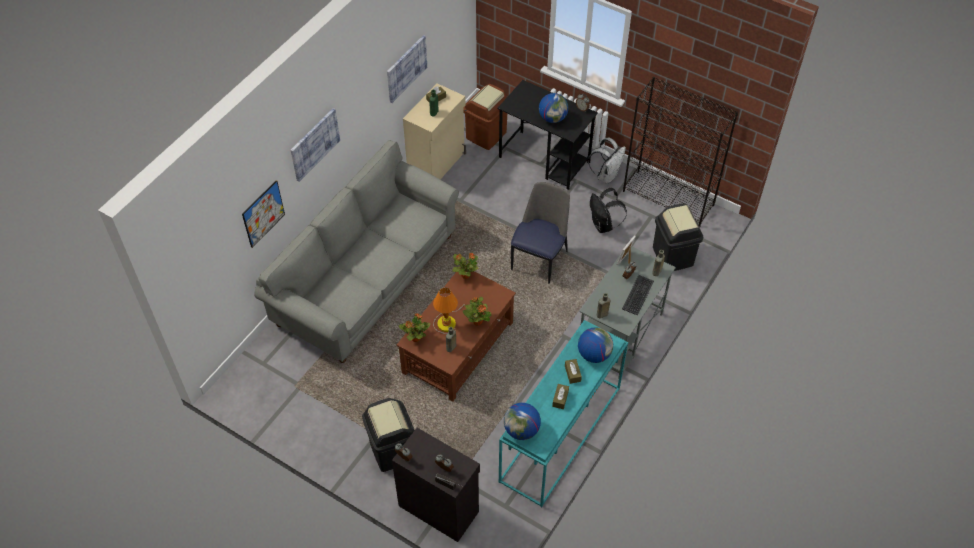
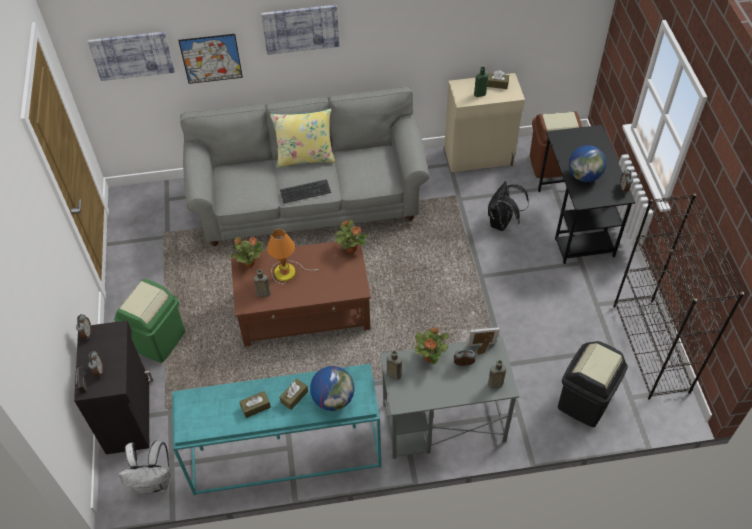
camera: 50 degrees right, 0 degrees up
(354, 245) = (305, 157): none -> yellow pillow
(391, 450) = (158, 340): black trash can -> green trash can
(406, 68) = (468, 27): picture -> picture (132, 55)
(477, 321) = (310, 292): potted plant -> potted plant (430, 356)
(521, 430) = (192, 401): globe -> none
(540, 259) = (461, 299): chair -> none
(603, 225) = (554, 319): black backpack -> black backpack (502, 223)
(606, 176) = (615, 280): white backpack -> white backpack (154, 482)
(638, 295) = (448, 388): keyboard -> keyboard (305, 192)

